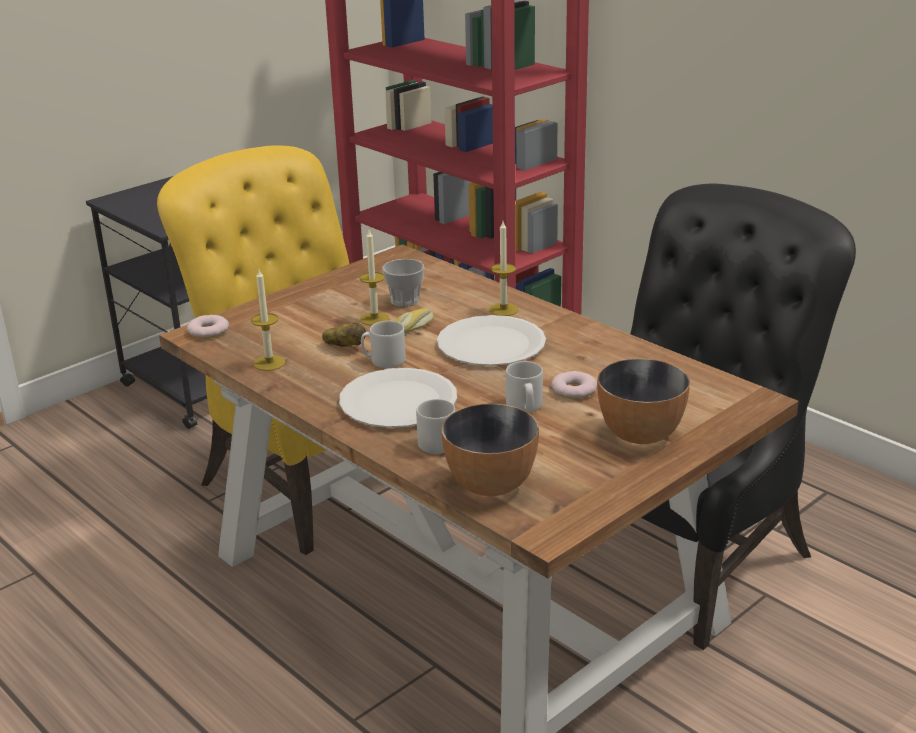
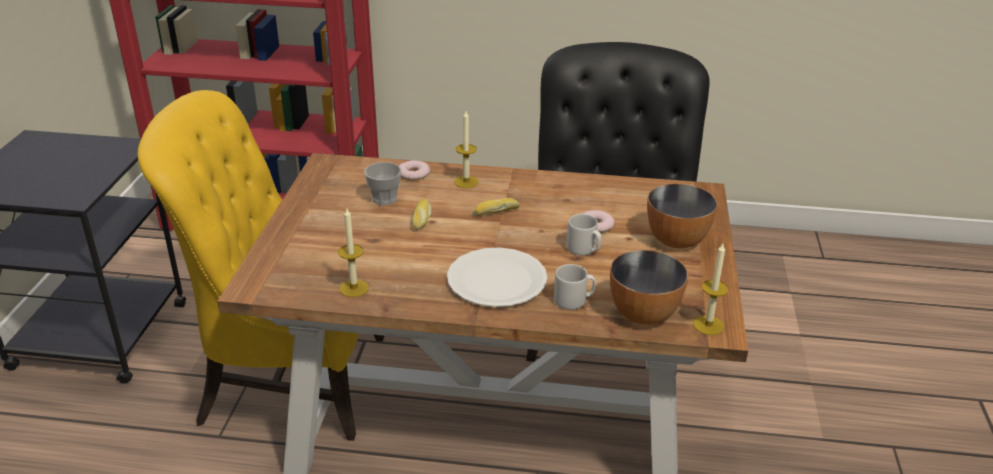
camera: 40 degrees left, 5 degrees up
(208, 331) = (259, 281): donut -> donut (413, 174)
(345, 347) = (394, 252): potato -> none
(374, 319) = (383, 221): candle -> candle (708, 325)
(384, 361) = (440, 252): grey mug -> none
(491, 344) = (496, 211): white plate -> bread

